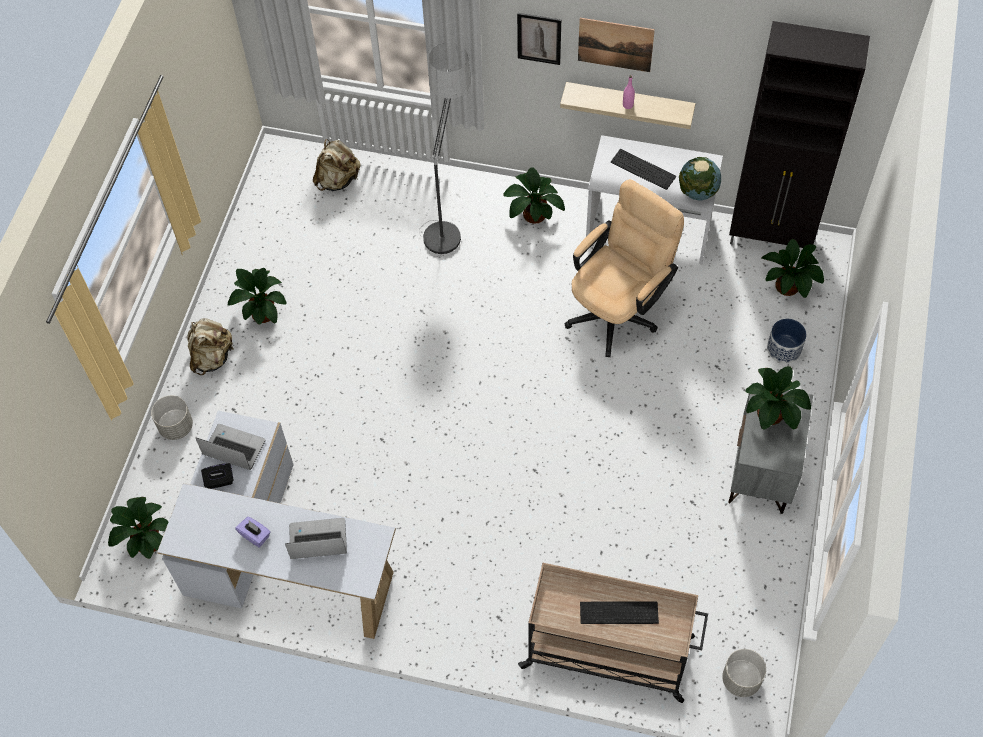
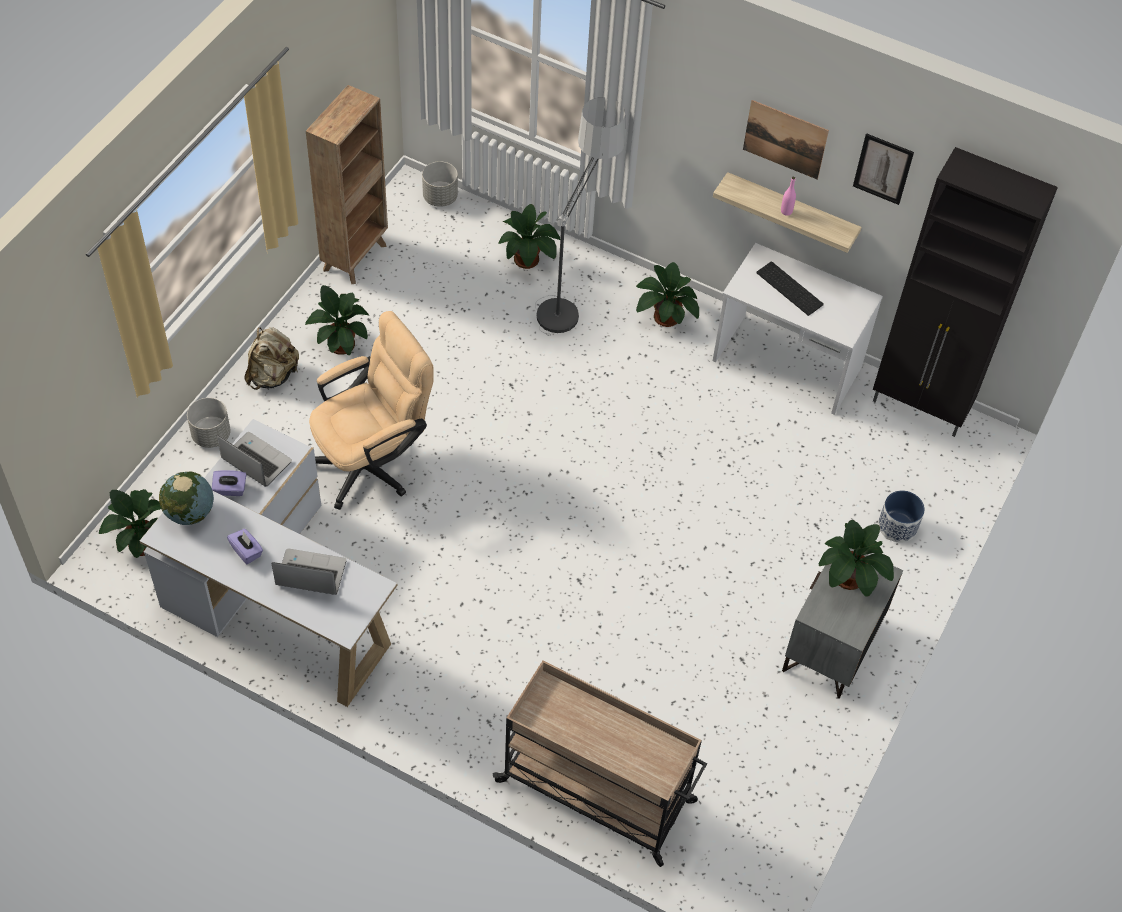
camera: 10 degrees right, 5 degrees down
(219, 481) = (230, 489): black tissue box -> purple tissue box
(250, 229) = (356, 256): none -> brown bookcase
(338, 180) = (466, 230): beige backpack -> none
(539, 38) = (706, 115): picture -> picture (883, 168)
(618, 310) = (726, 438): beige office chair -> beige office chair (373, 462)
(618, 614) = (608, 738): keyboard -> none
(697, 192) = (842, 326): globe -> globe (190, 513)
(740, 680) = (734, 861): grey planter -> grey planter (440, 197)
(789, 286) = (925, 462): potted plant -> potted plant (528, 260)

